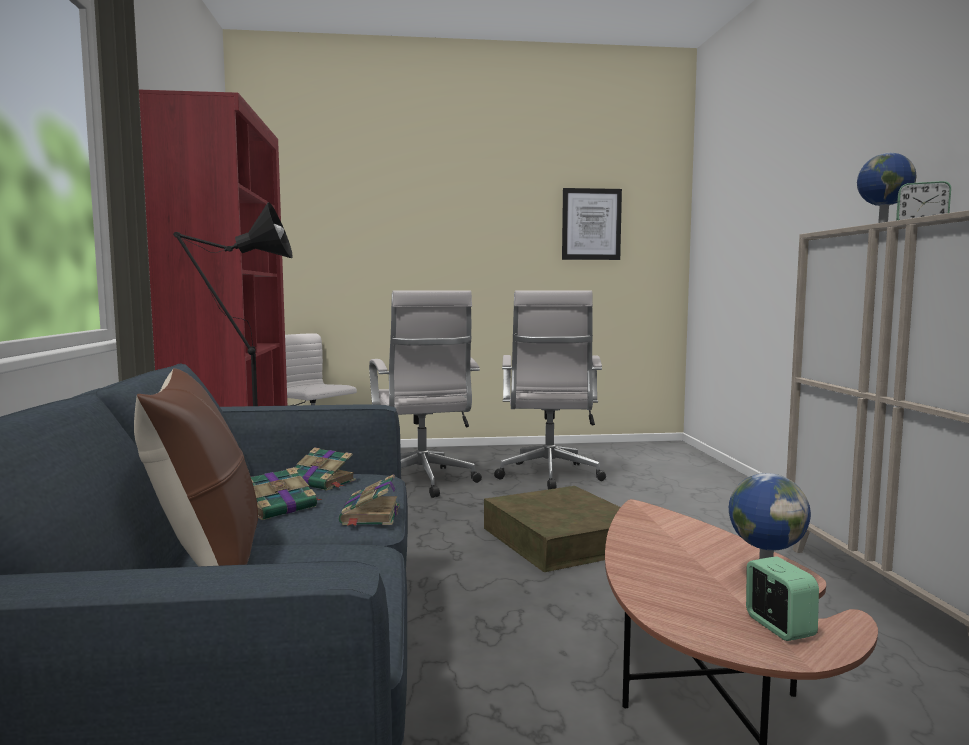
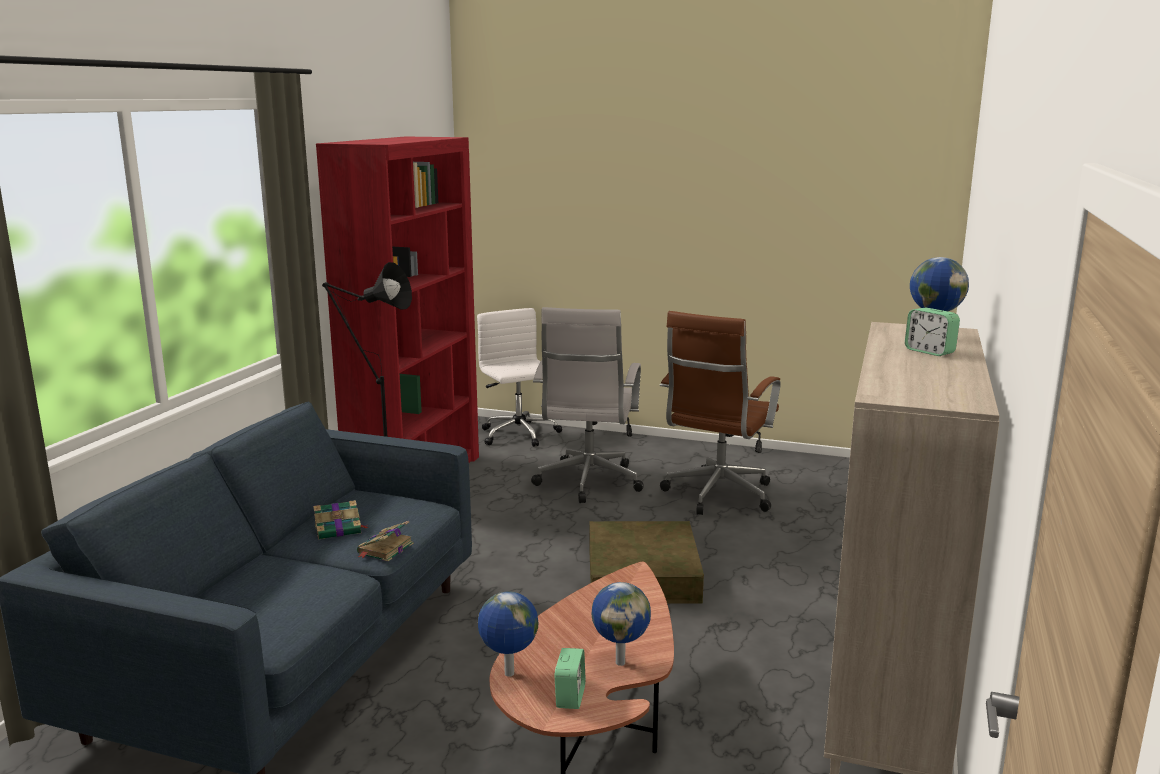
camera: 25 degrees right, 10 degrees up
(207, 558) = (262, 566): brown pillow -> none
(322, 482) = (390, 507): book -> none
(549, 477) = (717, 496): white office chair -> brown office chair
(591, 224) = (834, 203): picture -> none
(670, 621) = (508, 674): none -> globe

